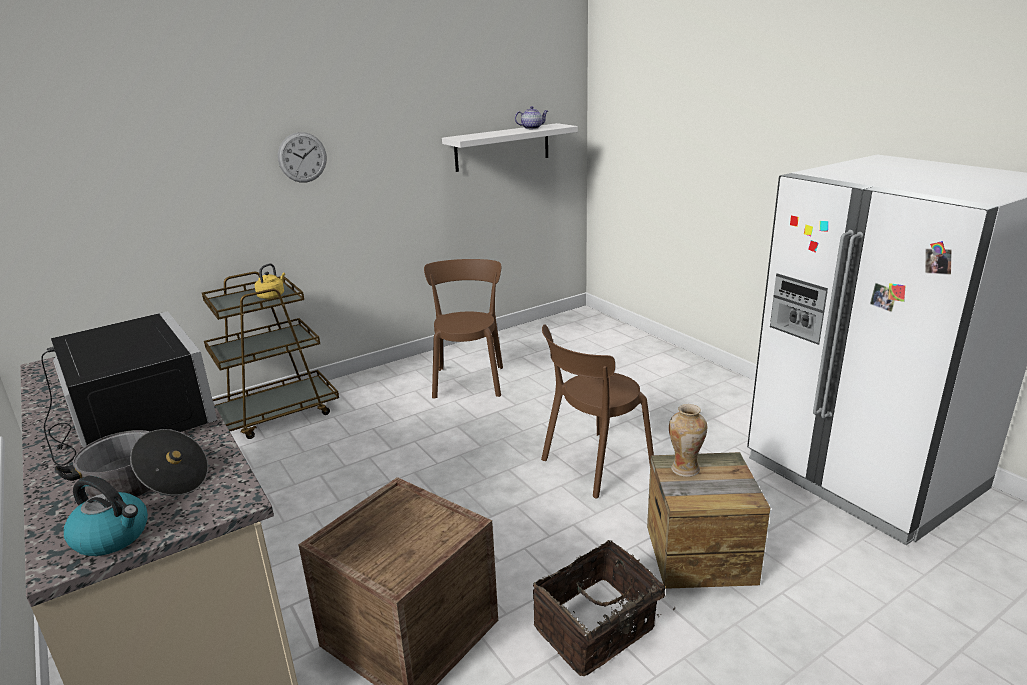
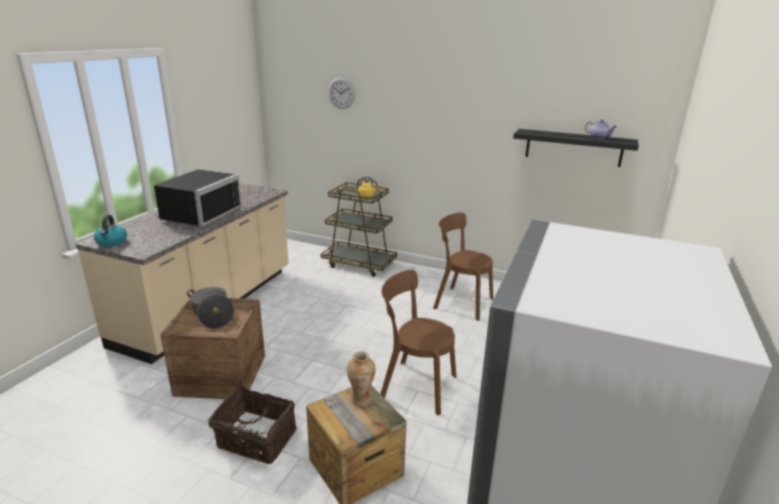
camera: 55 degrees right, 0 degrees up
(145, 484) = (149, 234): cooking pot -> cooking pot (213, 315)
(302, 157) = (417, 121): wall clock -> wall clock (341, 93)
(469, 380) = (460, 302): brown chair -> brown chair turned 120 degrees counterclockwise
(502, 147) = (573, 147): white shelf -> black shelf

